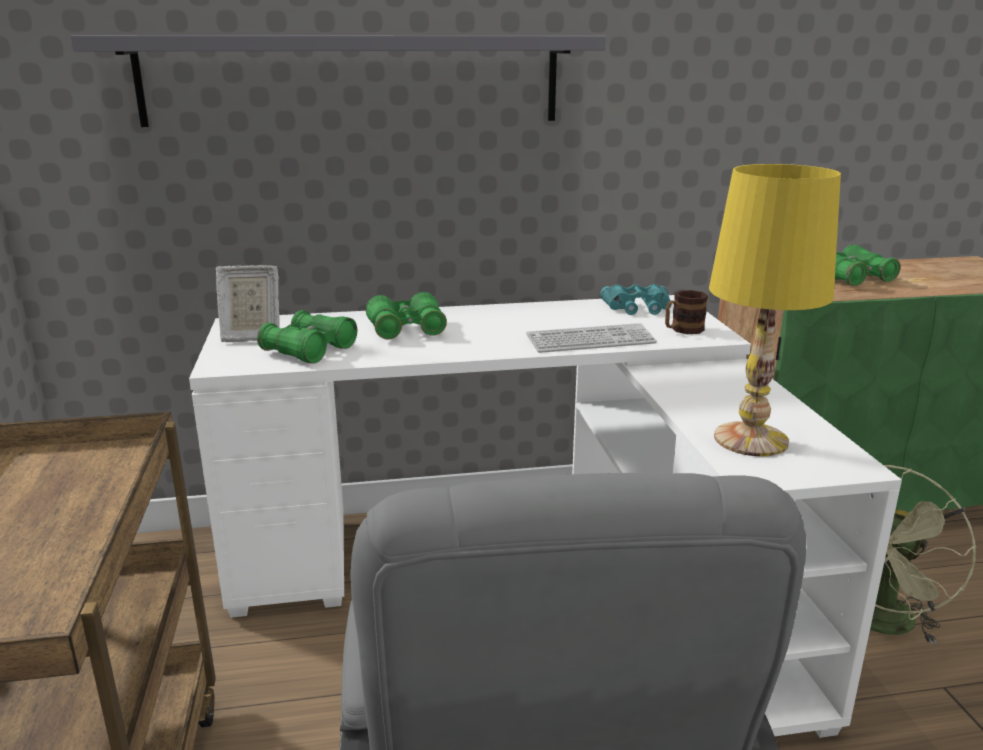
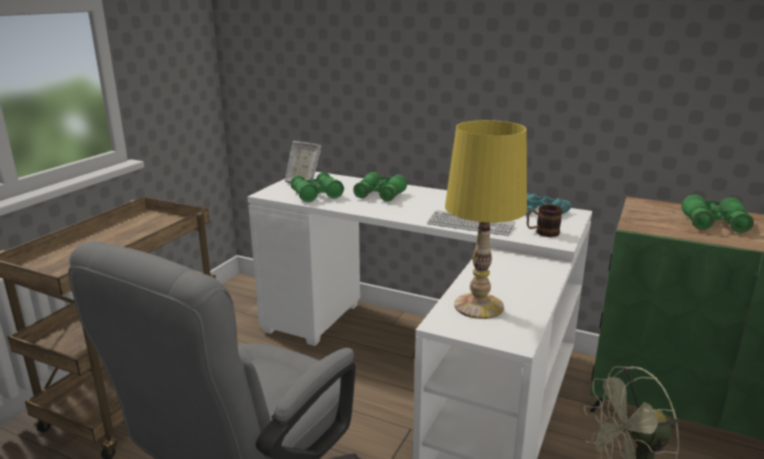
camera: 35 degrees right, 0 degrees up
(353, 80) = (381, 41): grey shelf -> none

